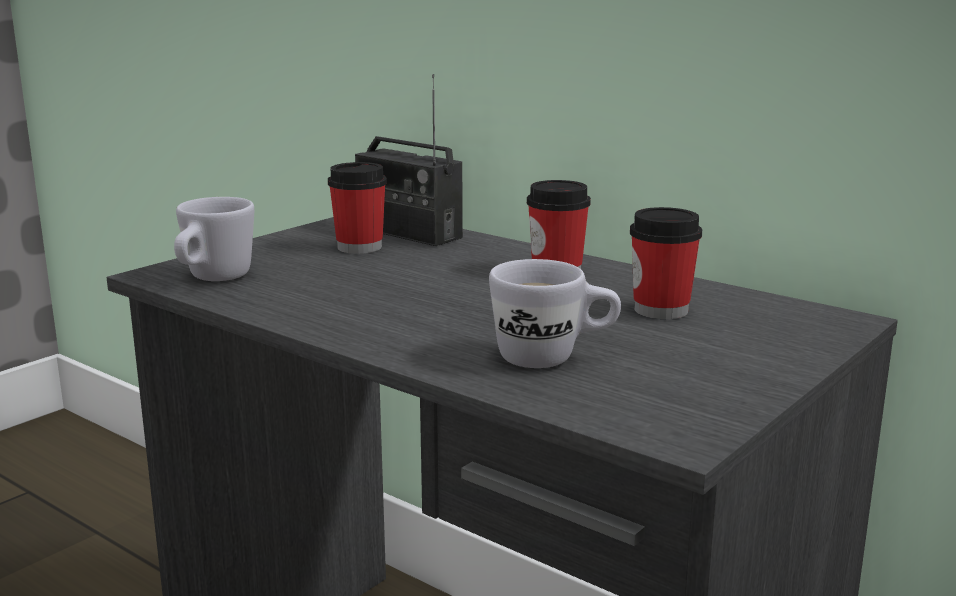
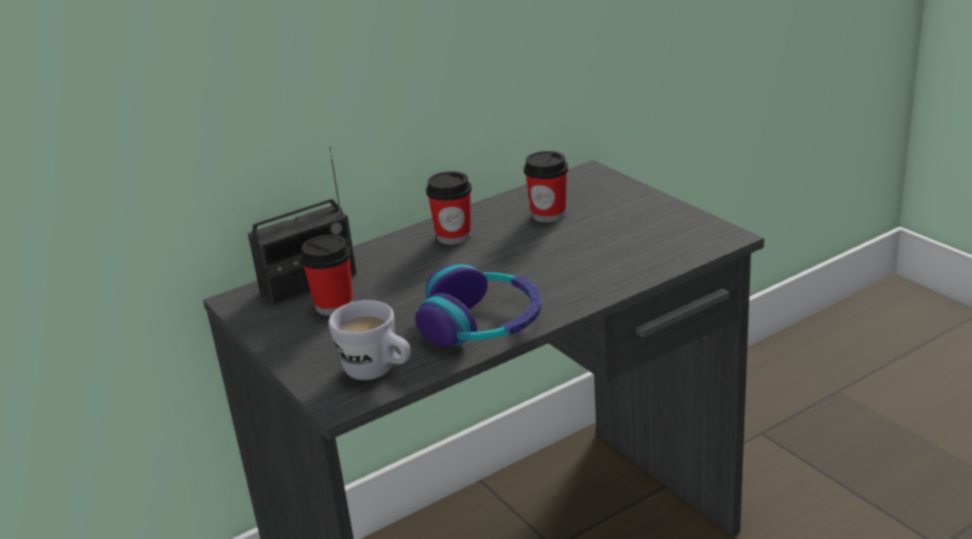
camera: 70 degrees left, 10 degrees up
(325, 308) = (482, 324): none -> headphones
(553, 358) = (613, 255): white mug -> none

